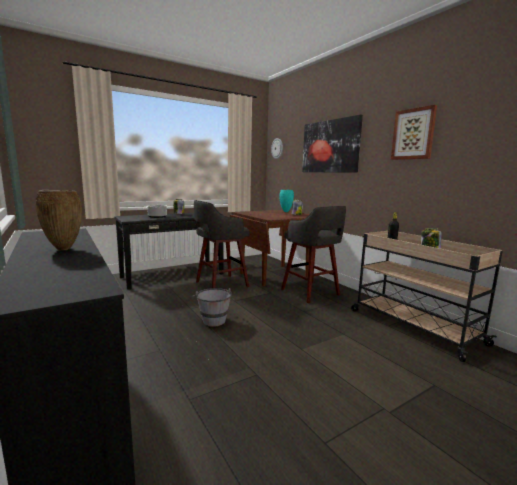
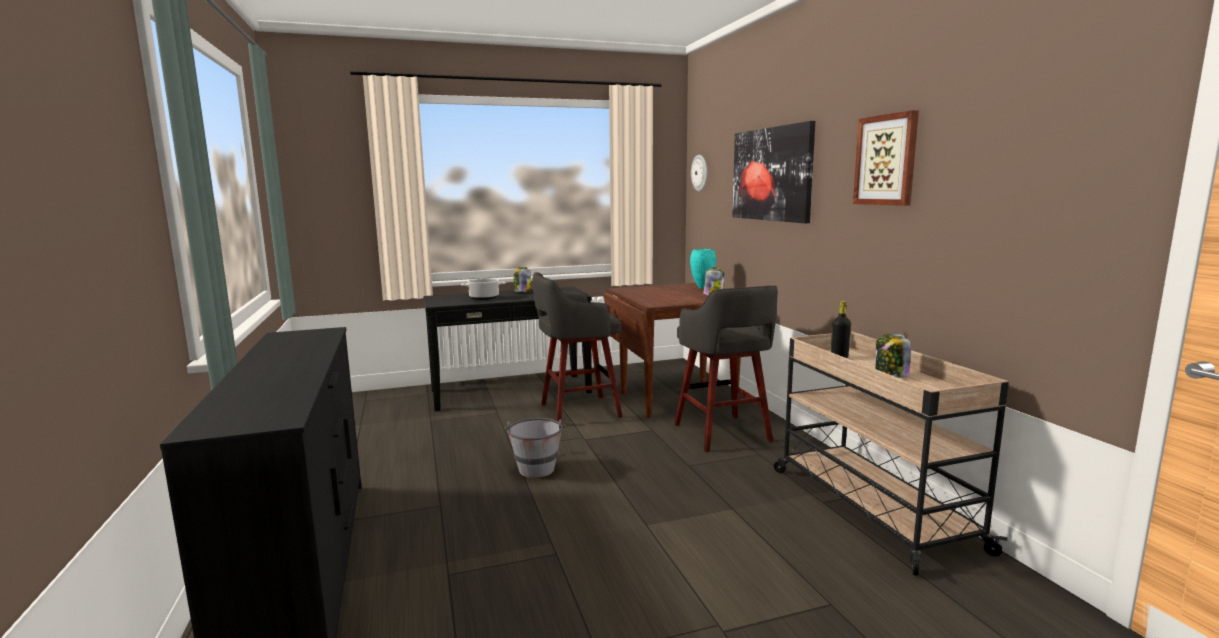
camera: 15 degrees right, 0 degrees up
(64, 249) = (293, 362): brown vase -> none

